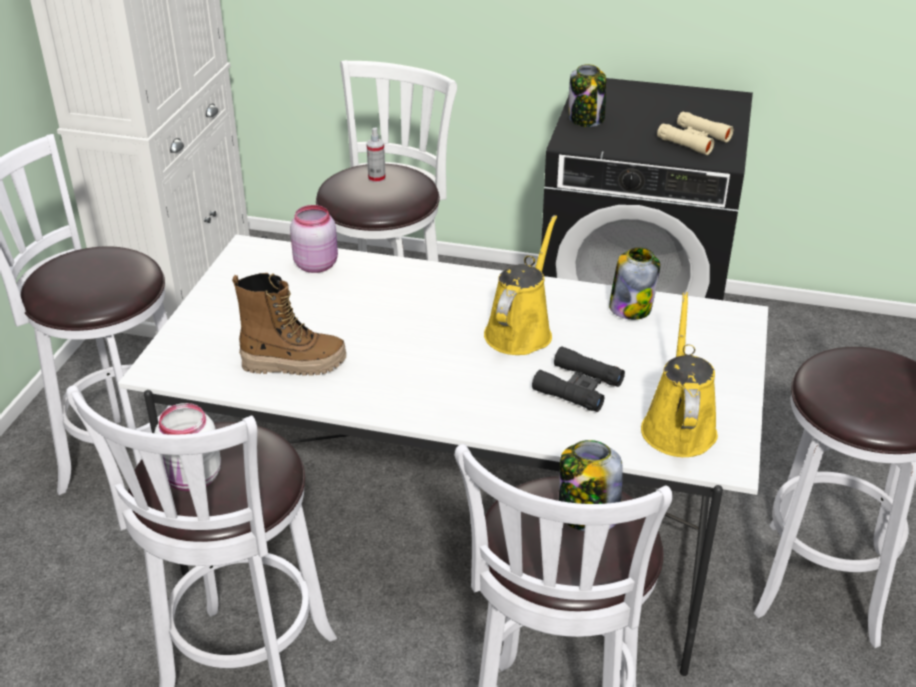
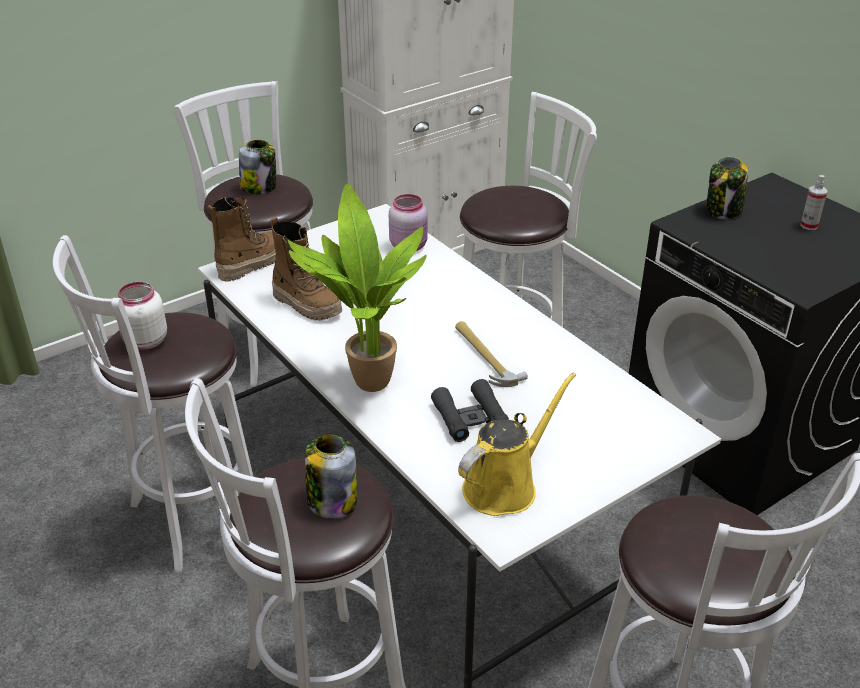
camera: 40 degrees right, 0 degrees up
(177, 351) = (252, 264): none -> boot
(376, 179) = (519, 200): spray bottle -> spray bottle (809, 225)
(452, 405) = (366, 383): none -> potted plant
(520, 331) = (485, 357): yellow watering can -> hammer
(630, 308) = (595, 381): jar -> jar (259, 187)
(693, 140) = (799, 263): beige binoculars -> none

